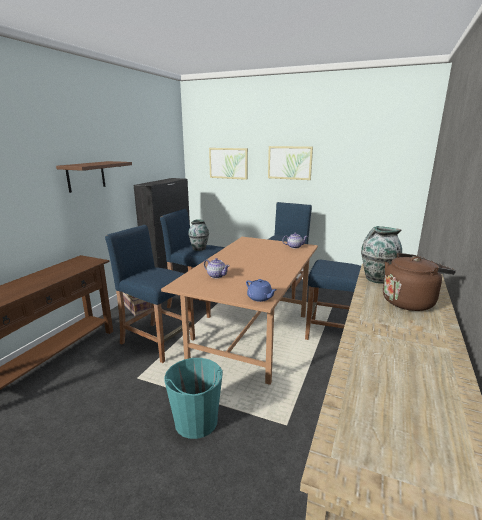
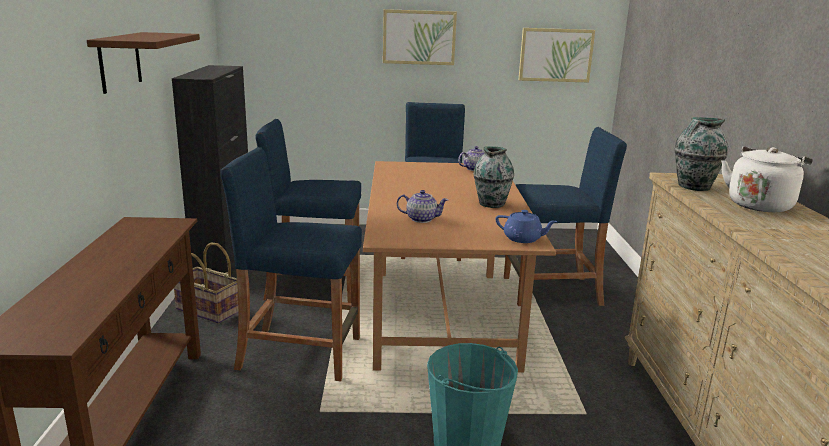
camera: 25 degrees left, 0 degrees up
(199, 249) = (323, 186): vase -> vase (491, 204)
(228, 163) = (308, 38): picture -> picture (555, 55)
(410, 302) = (760, 205): brown kettle -> white kettle

